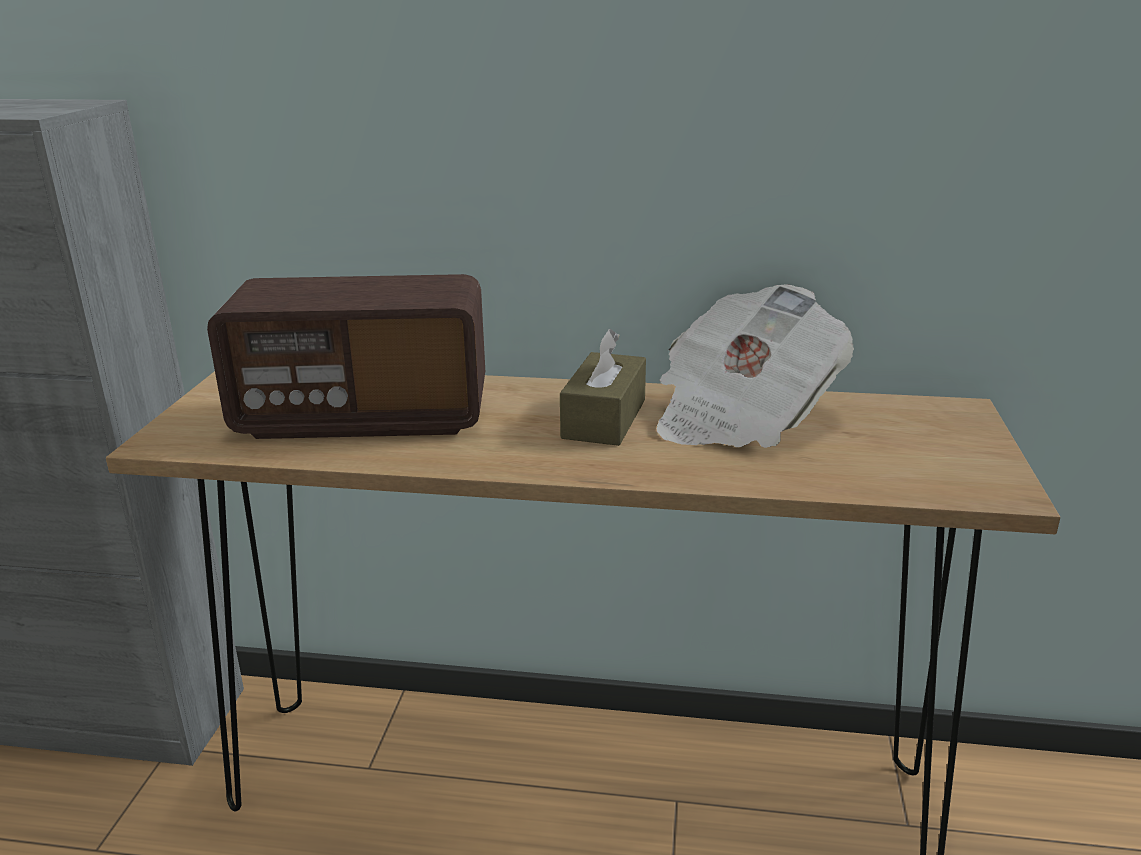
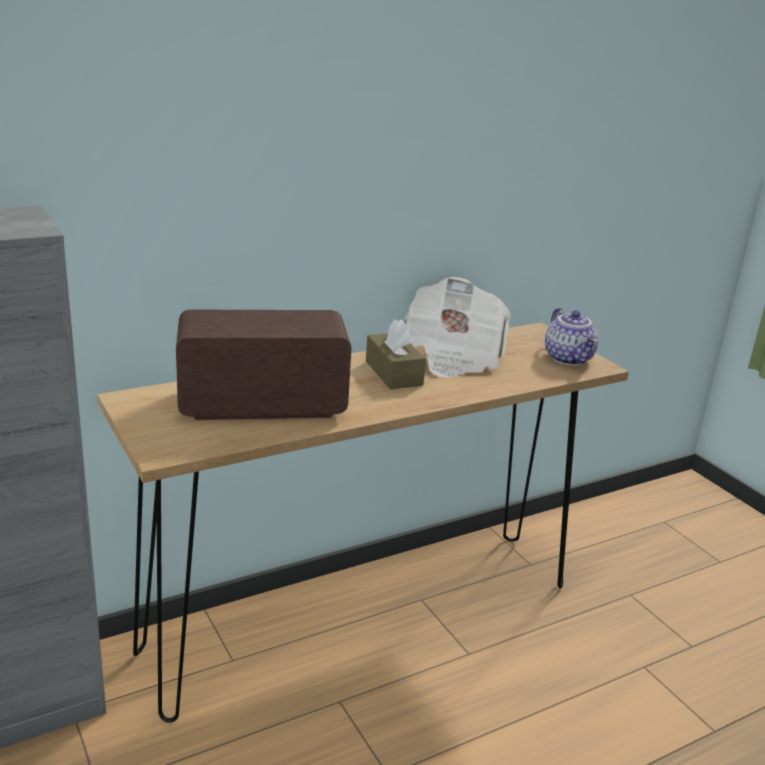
camera: 40 degrees left, 0 degrees up
(364, 417) = (262, 405): radio -> radio turned 150 degrees counterclockwise
(955, 466) = (569, 359): none -> teapot

